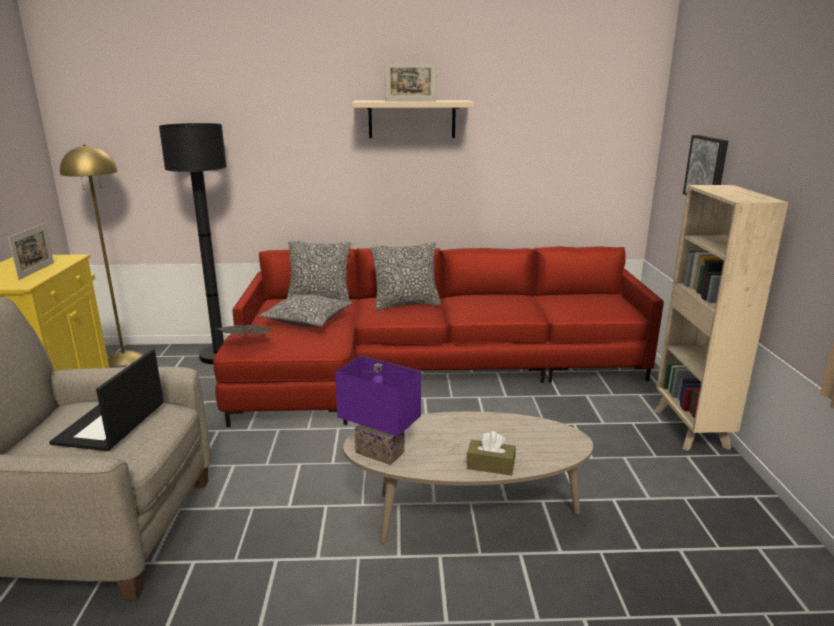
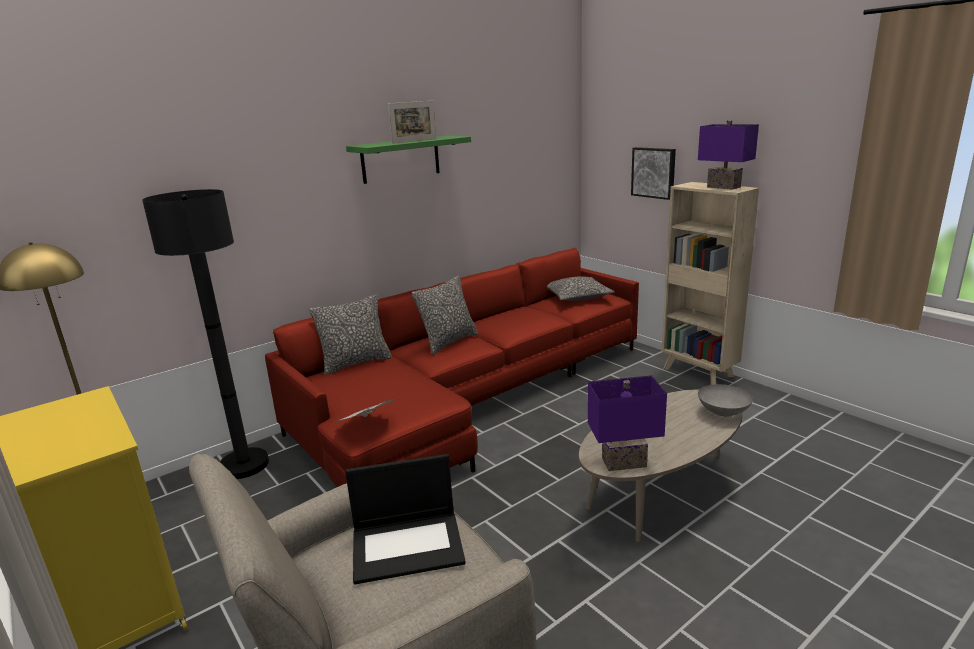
camera: 35 degrees left, 0 degrees up
(36, 271) = (84, 425): picture frame -> none
(111, 424) = (408, 546): laptop -> laptop turned 75 degrees counterclockwise
(307, 320) = (382, 384): pillow -> pillow (577, 297)
(412, 119) = (400, 159): beige shelf -> green shelf
(490, 465) = (703, 435): brown tissue box -> none
(551, 455) = (722, 412): none -> grey bowl
(746, 195) = (725, 187): none -> purple table lamp

